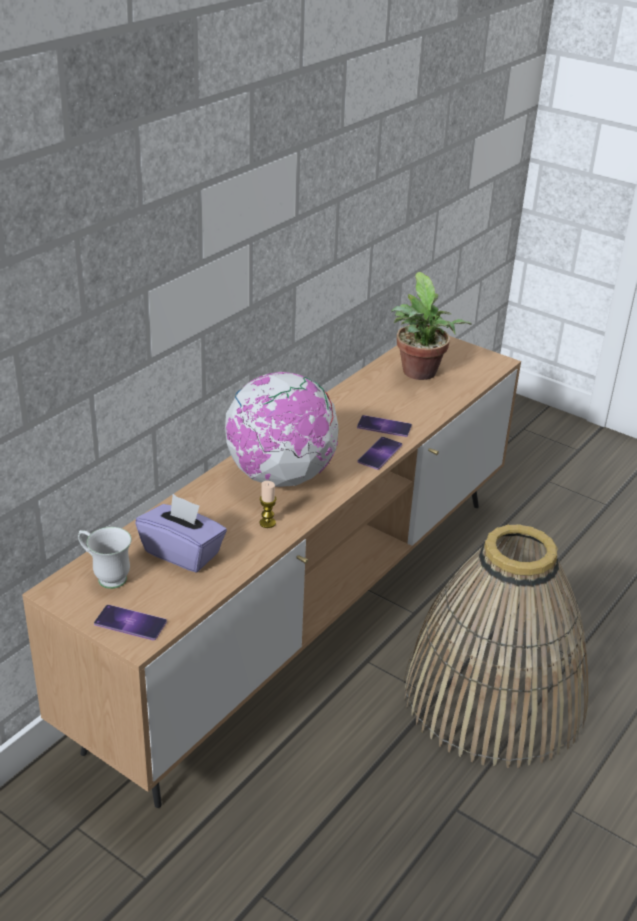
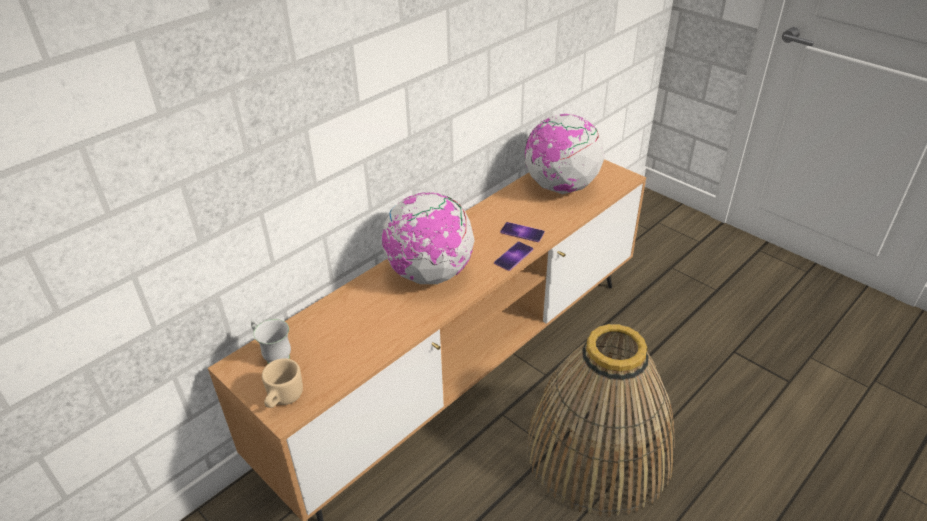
camera: 10 degrees right, 5 degrees up
(130, 623) = (282, 399): phone -> beige mug
(182, 552) = (338, 338): purple tissue box -> none
(267, 523) = (410, 315): candle -> none
(420, 374) = (560, 187): potted plant -> globe

